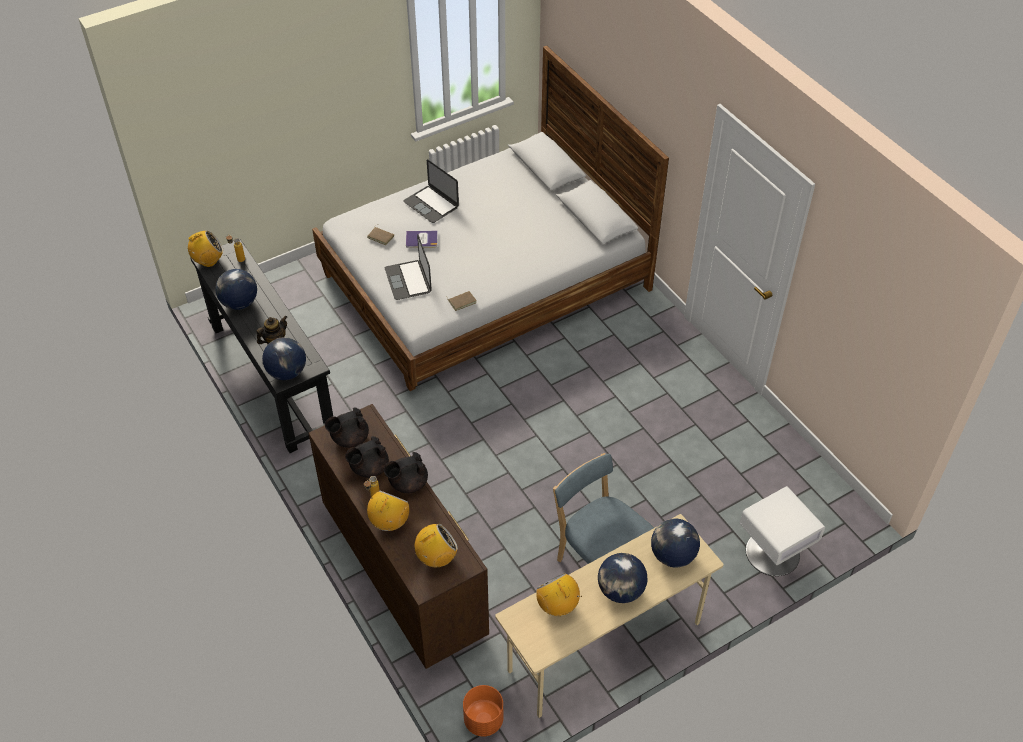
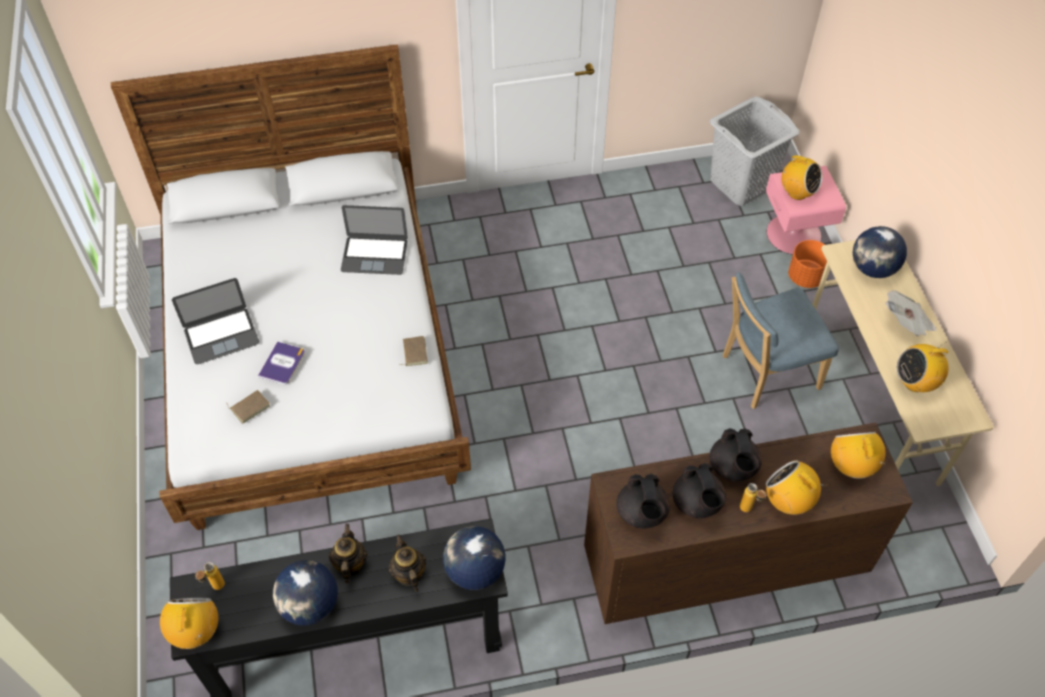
camera: 70 degrees left, 5 degrees up
(272, 312) = (349, 564): none -> teapot
(408, 280) = (347, 398): laptop -> laptop (374, 255)
(483, 720) = (934, 537): orange planter -> orange planter (805, 277)
(621, 591) = (906, 323): globe -> newspaper
(773, 510) = (797, 193): none -> radio
(773, 553) = (794, 234): white nightstand -> pink nightstand
(811, 499) = (742, 184): none -> grey laundry basket

